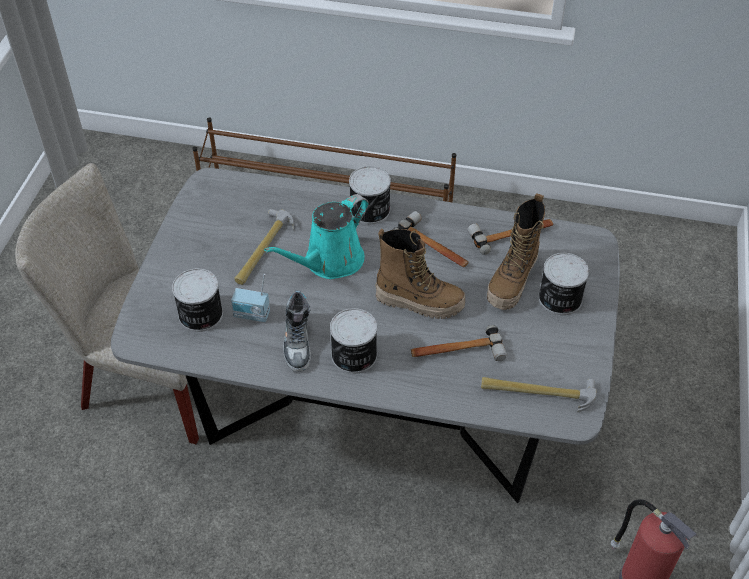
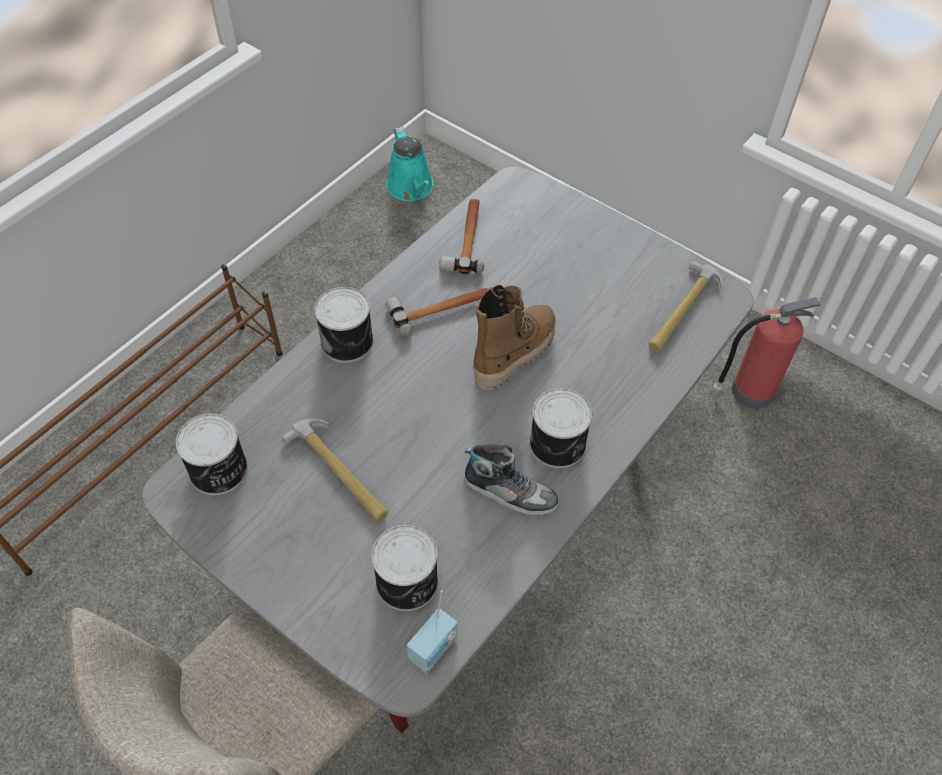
camera: 65 degrees left, 5 degrees up
(251, 315) = (441, 525): radio -> radio (435, 649)
(329, 261) = (403, 412): turquoise watering can -> turquoise watering can (412, 188)
(456, 352) = (599, 352): hammer -> none
(512, 282) = (531, 267): boot -> none
(559, 299) = (574, 242): can -> can (219, 471)

